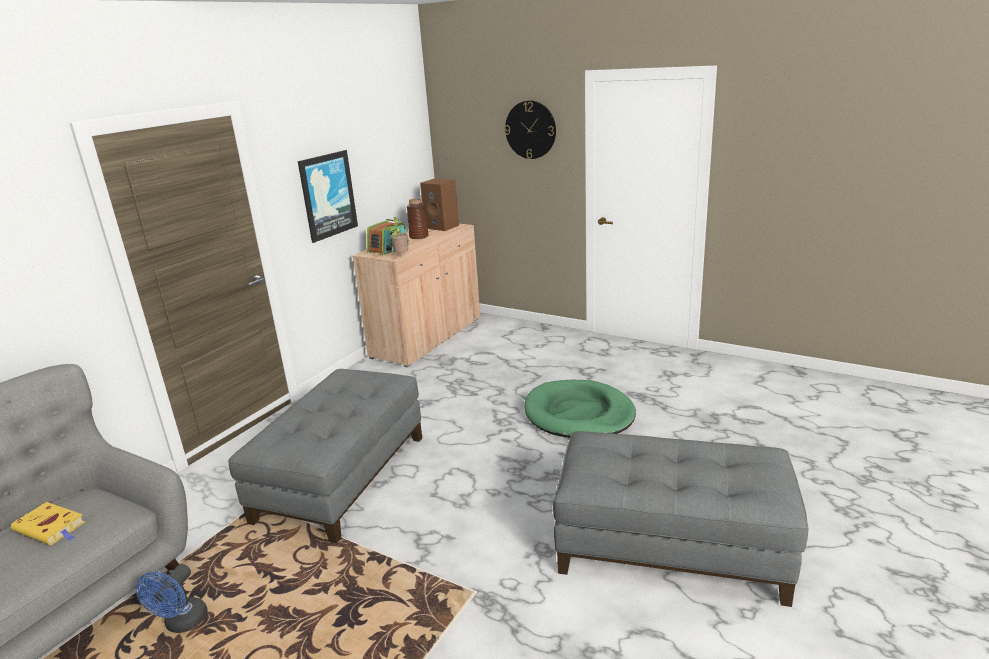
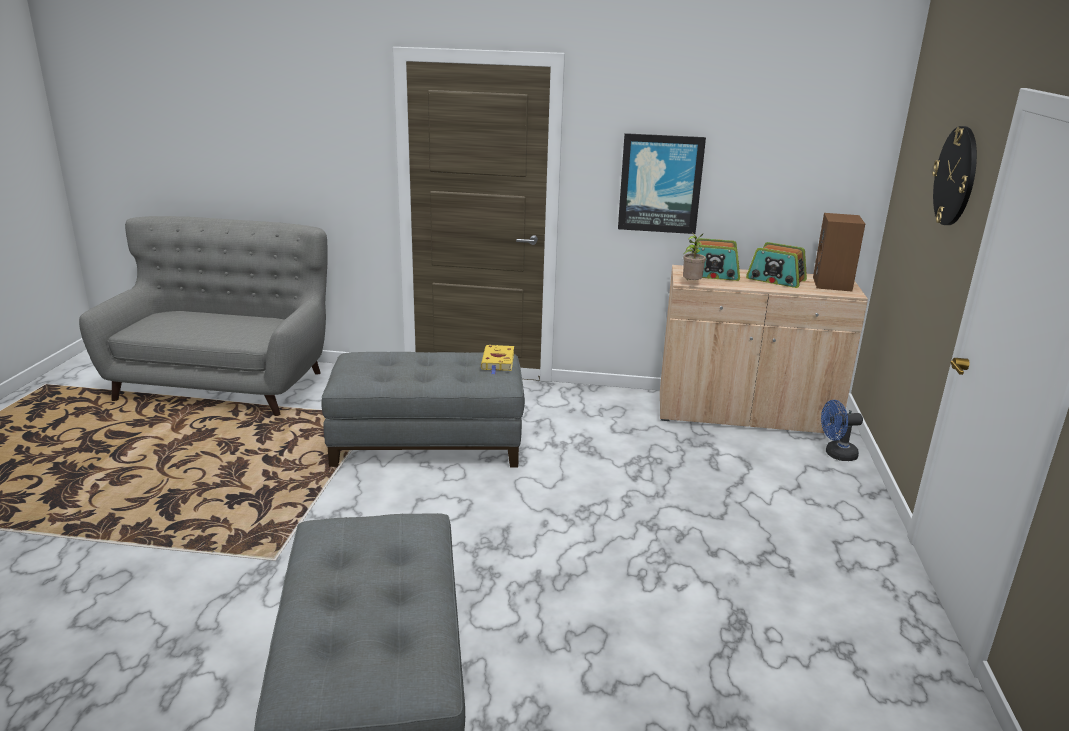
camera: 65 degrees right, 0 degrees up
(51, 527) = (239, 325): yellow book -> yellow book (498, 362)
(182, 624) = (228, 432): blue fan -> blue fan (836, 454)
(419, 236) = (775, 280): brown vase -> radio
(579, 414) = (642, 570): green dog bed -> none

